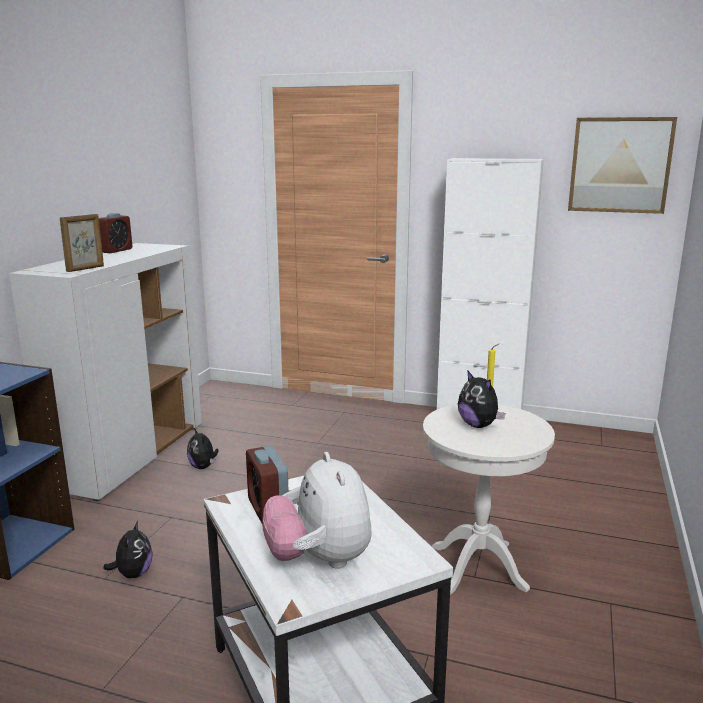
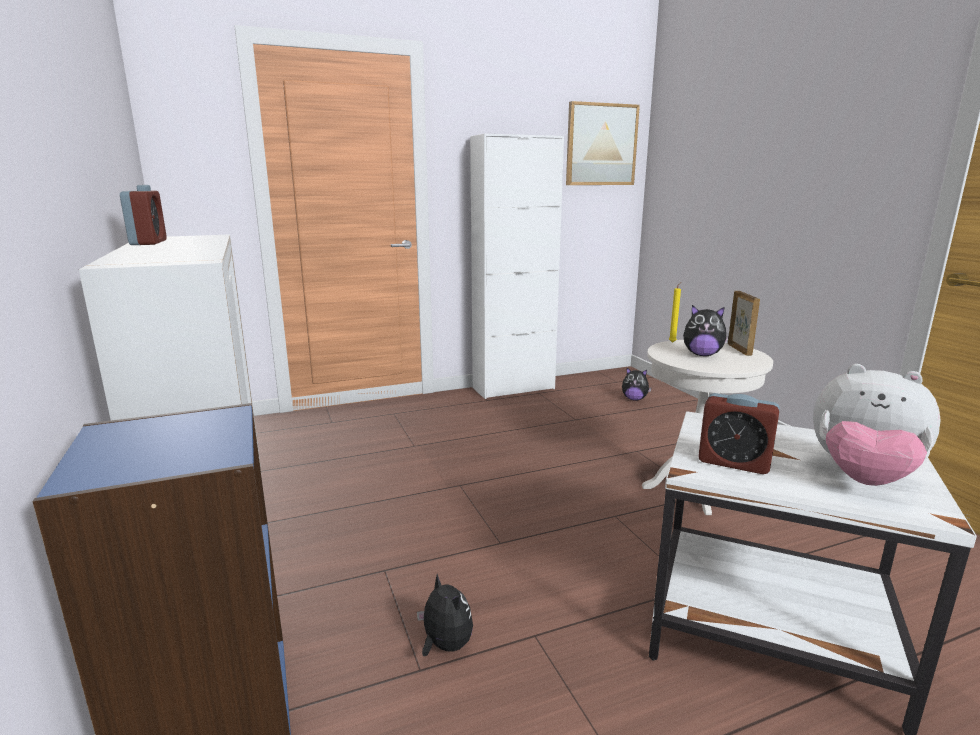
camera: 40 degrees left, 0 degrees up
(86, 269) = (200, 255): picture frame -> picture frame (739, 349)
(203, 467) = (334, 508): plush toy -> plush toy (634, 399)

